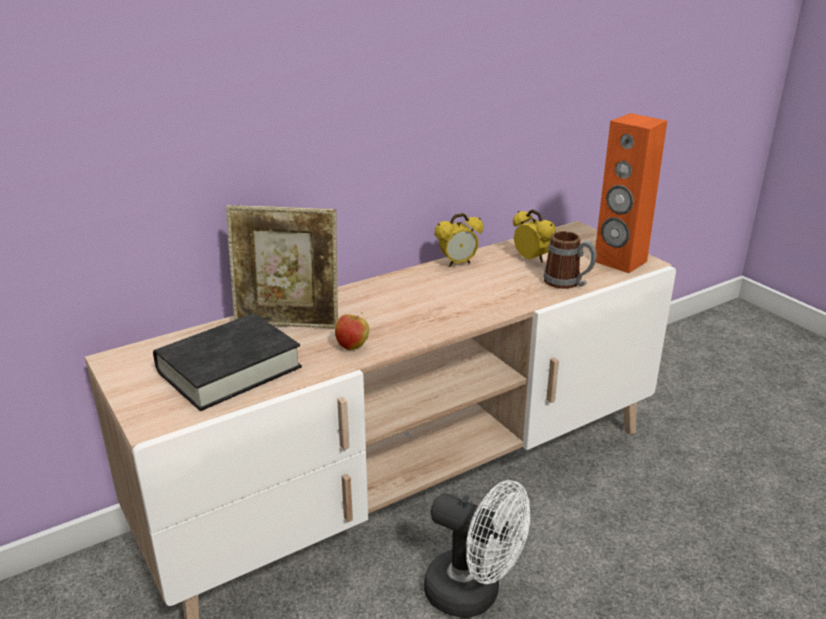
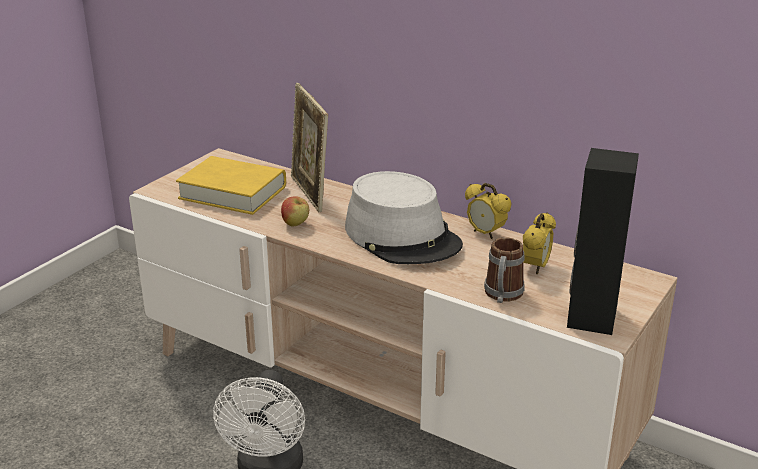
camera: 65 degrees right, 0 degrees up
(229, 369) = (233, 192): black book -> yellow book
(430, 298) = (403, 236): none -> grey hat
(619, 261) = (591, 318): orange speaker -> black speaker

